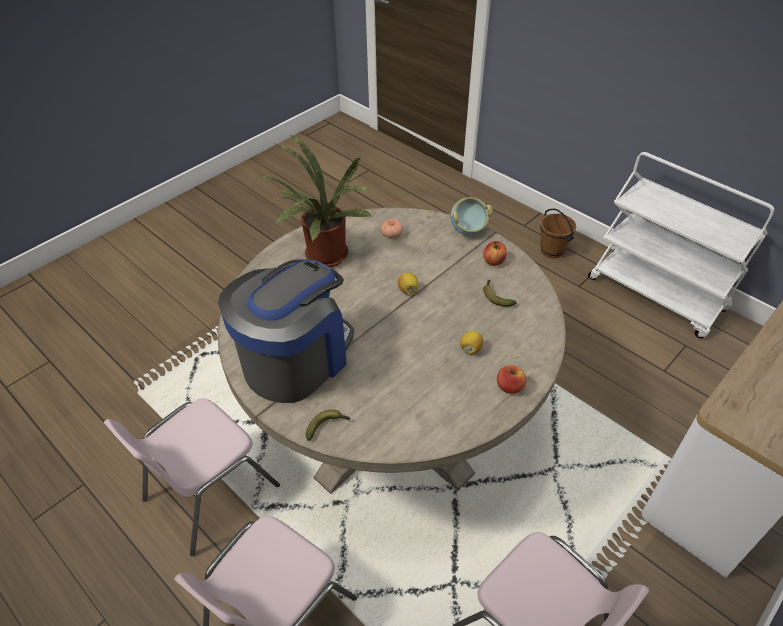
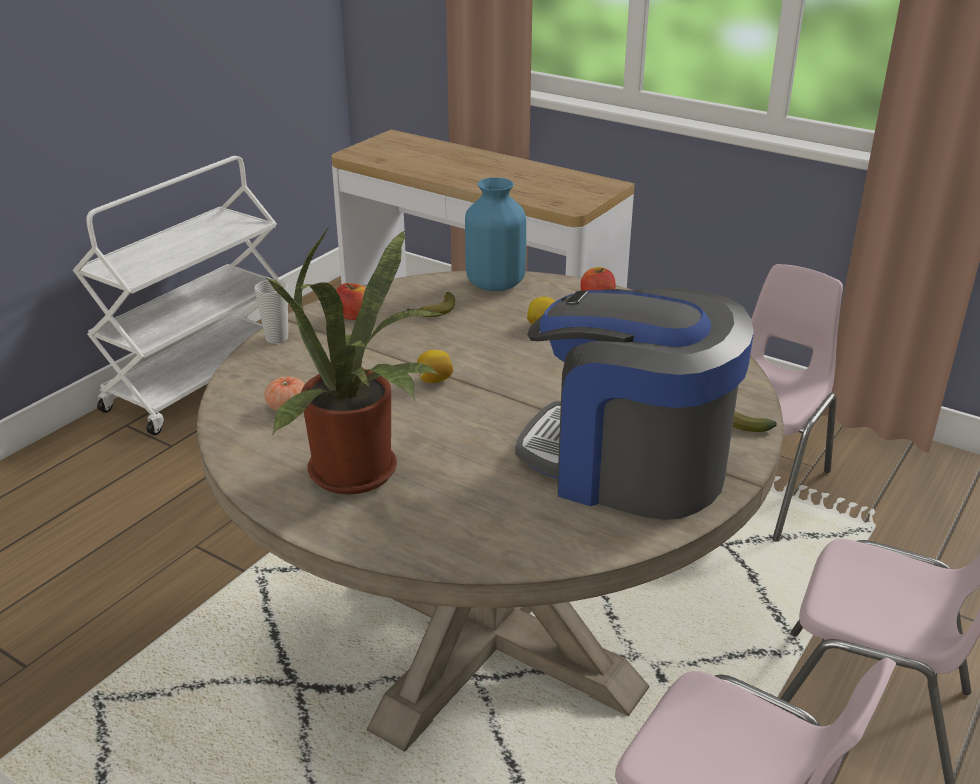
camera: 100 degrees left, 15 degrees down
(468, 231) = (277, 338): bowl -> cup
(538, 332) = (496, 284): none -> blue vase
(552, 250) = (74, 471): brown bucket -> none

